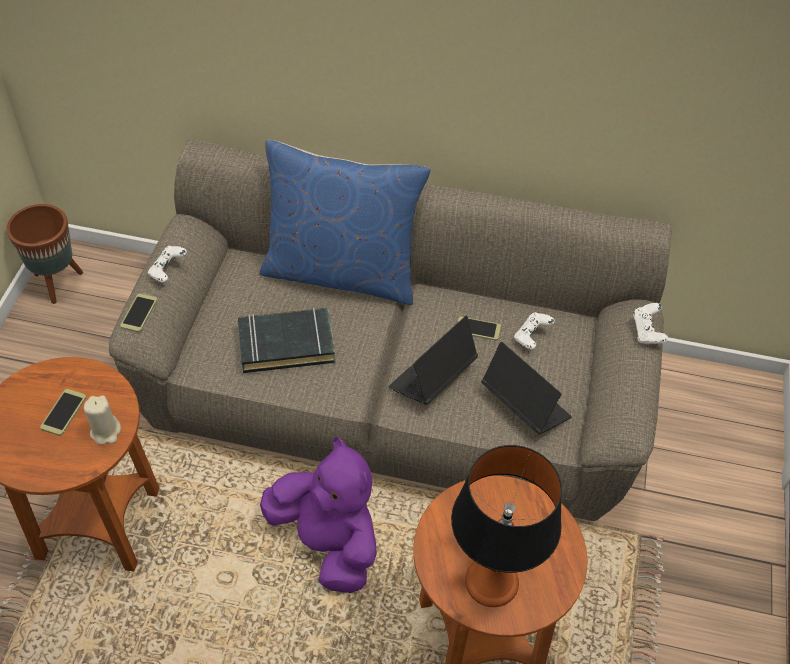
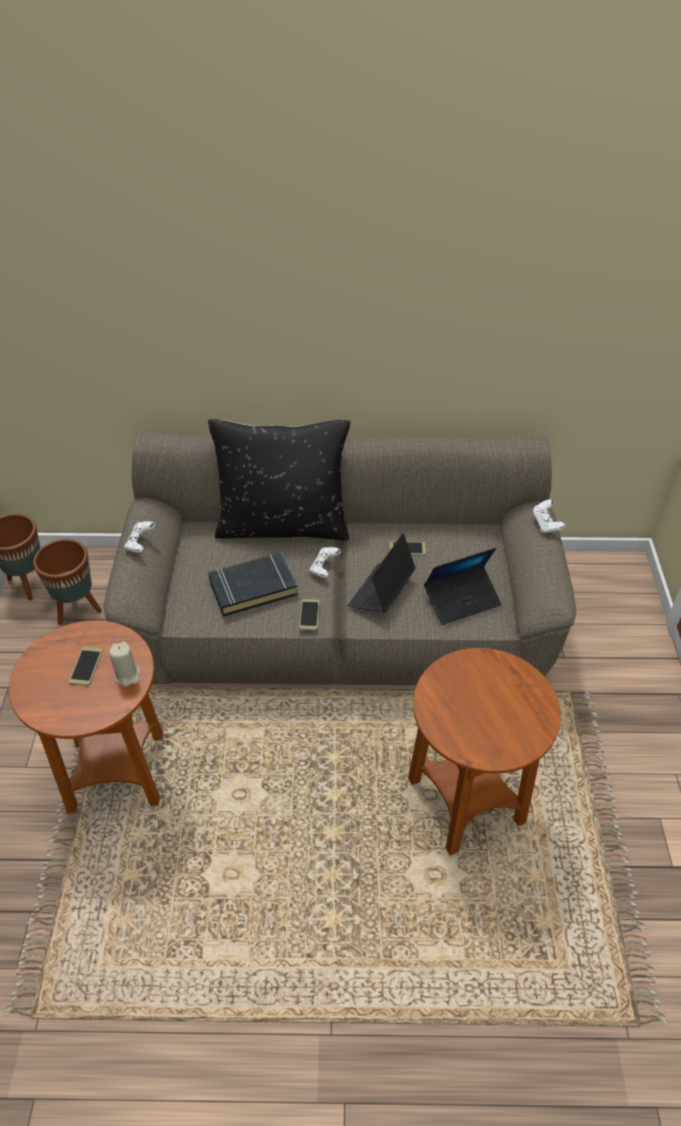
camera: 10 degrees left, 5 degrees down
(102, 324) = (78, 609): none -> brown planter
(139, 313) = (125, 581): phone -> phone (309, 615)
(327, 542) = (319, 748): purple plush toy -> none
(341, 272) = (283, 525): blue pillow -> black pillow
(491, 583) = (486, 731): table lamp -> none
(524, 405) = (462, 600): laptop -> laptop turned 120 degrees clockwise
(531, 337) = (452, 547): white game controller -> white game controller (324, 568)

